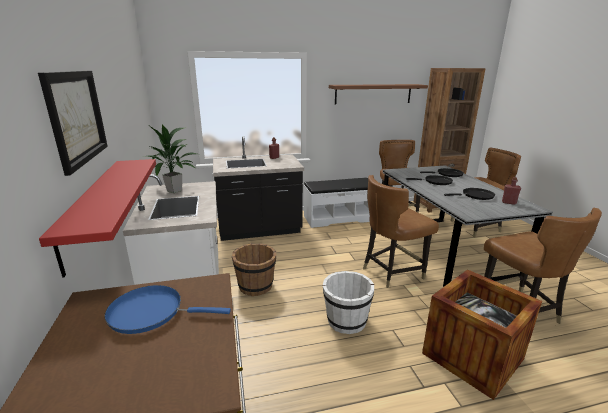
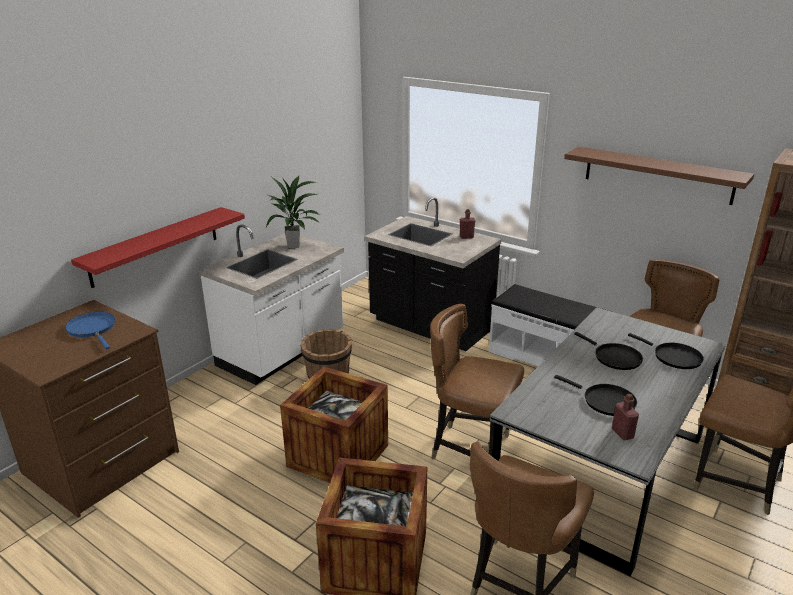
camera: 50 degrees right, 5 degrees up
(76, 117) = (152, 176): picture -> none
(346, 321) = (338, 455): white bucket -> crate

